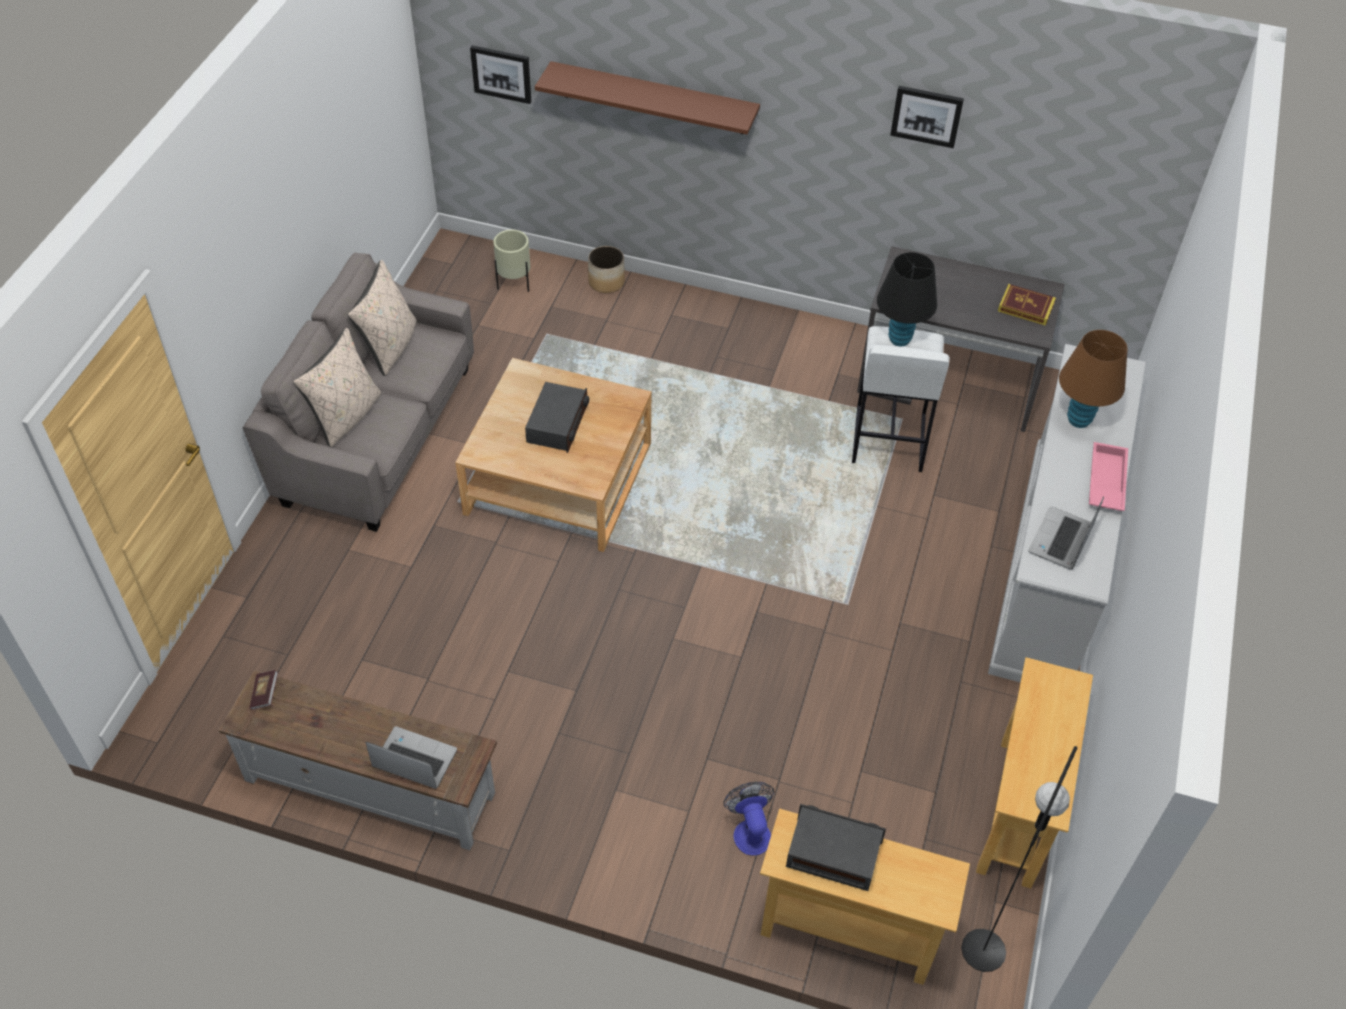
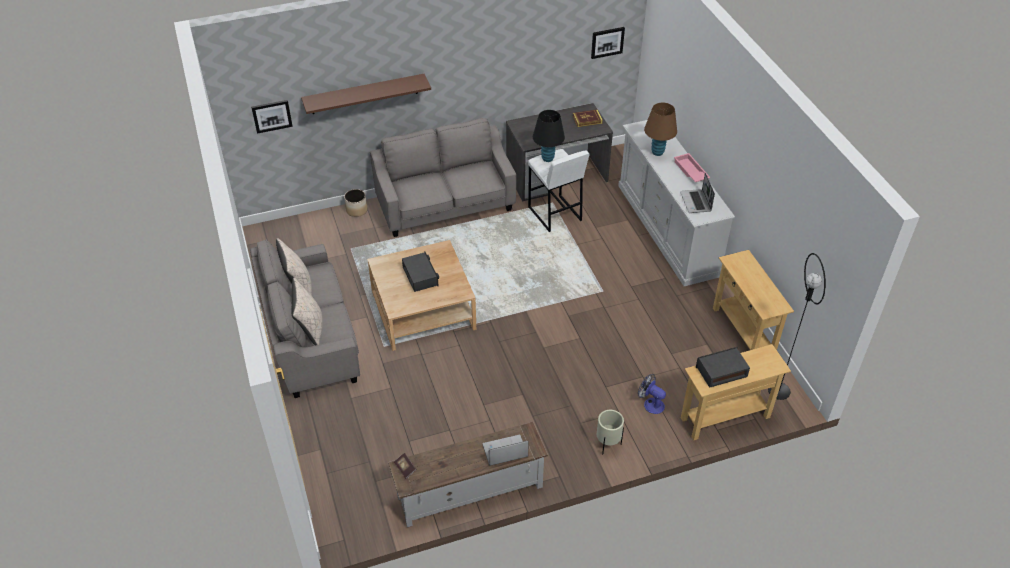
camera: 35 degrees left, 5 degrees down
(514, 284) = (310, 234): beige planter -> beige planter (607, 444)
(735, 340) = (445, 206): none -> grey sofa
(926, 115) = (511, 45): picture -> picture (607, 42)

